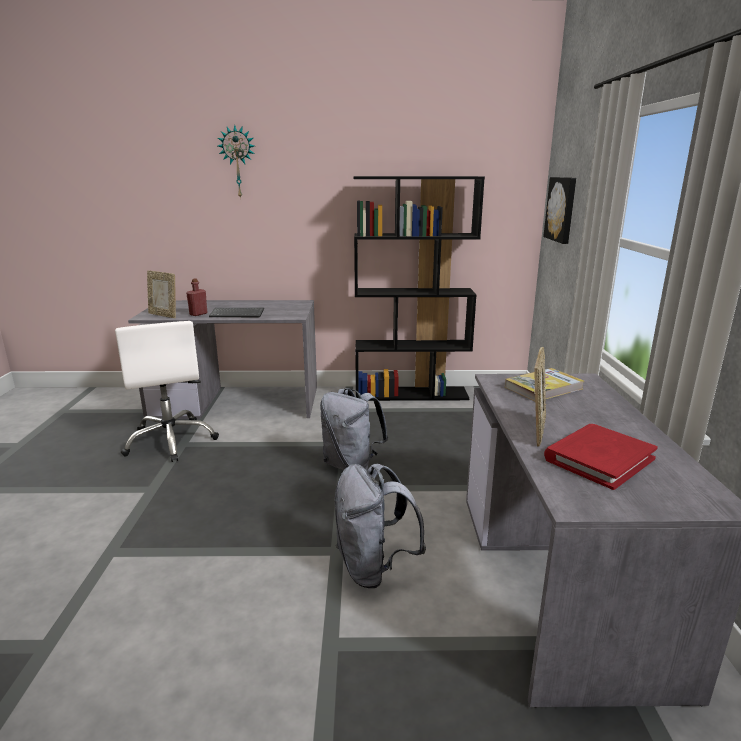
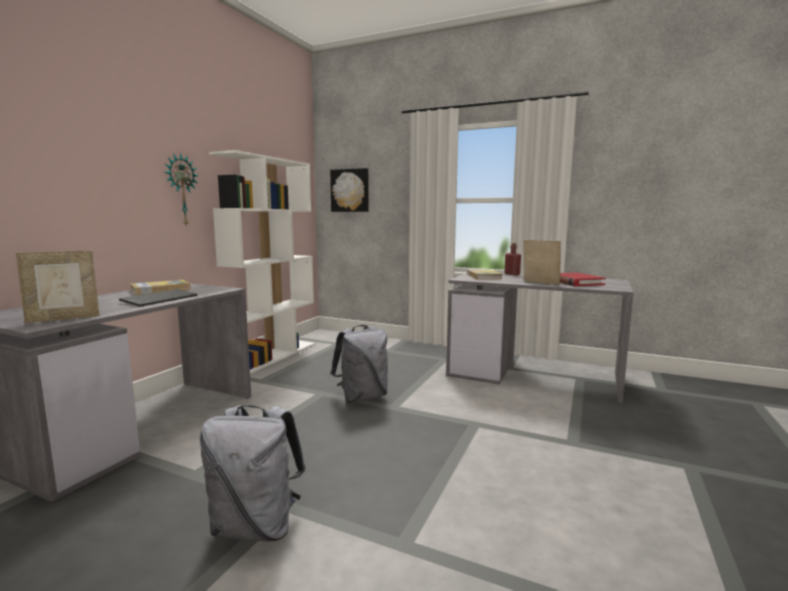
camera: 65 degrees left, 10 degrees down
(171, 440) = (170, 482): white office chair -> none
(198, 314) = (110, 308): red bottle -> red bottle (512, 274)
(238, 162) = (81, 114): wall clock -> wall clock (181, 190)
(274, 305) = (160, 290): none -> book
(374, 567) = (501, 415): grey backpack -> grey backpack (257, 526)
(411, 394) = (273, 356): black bookcase -> white bookcase

